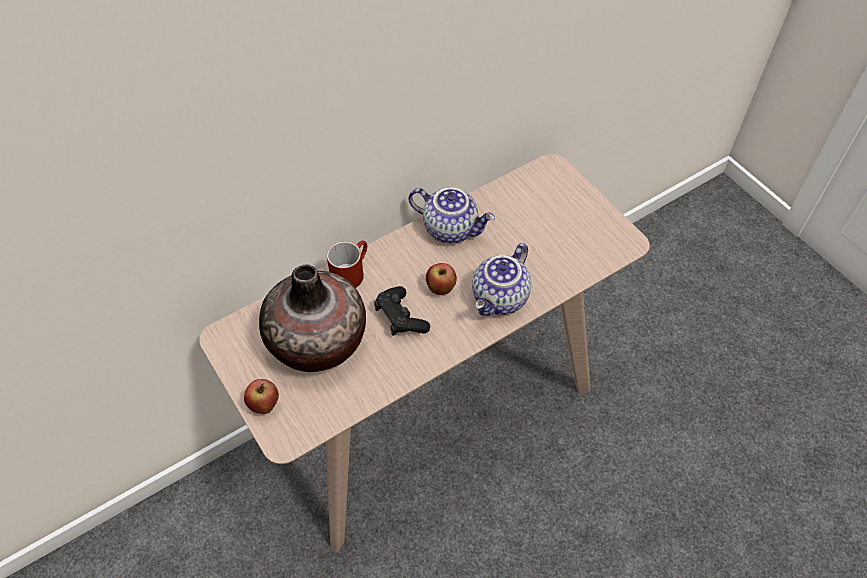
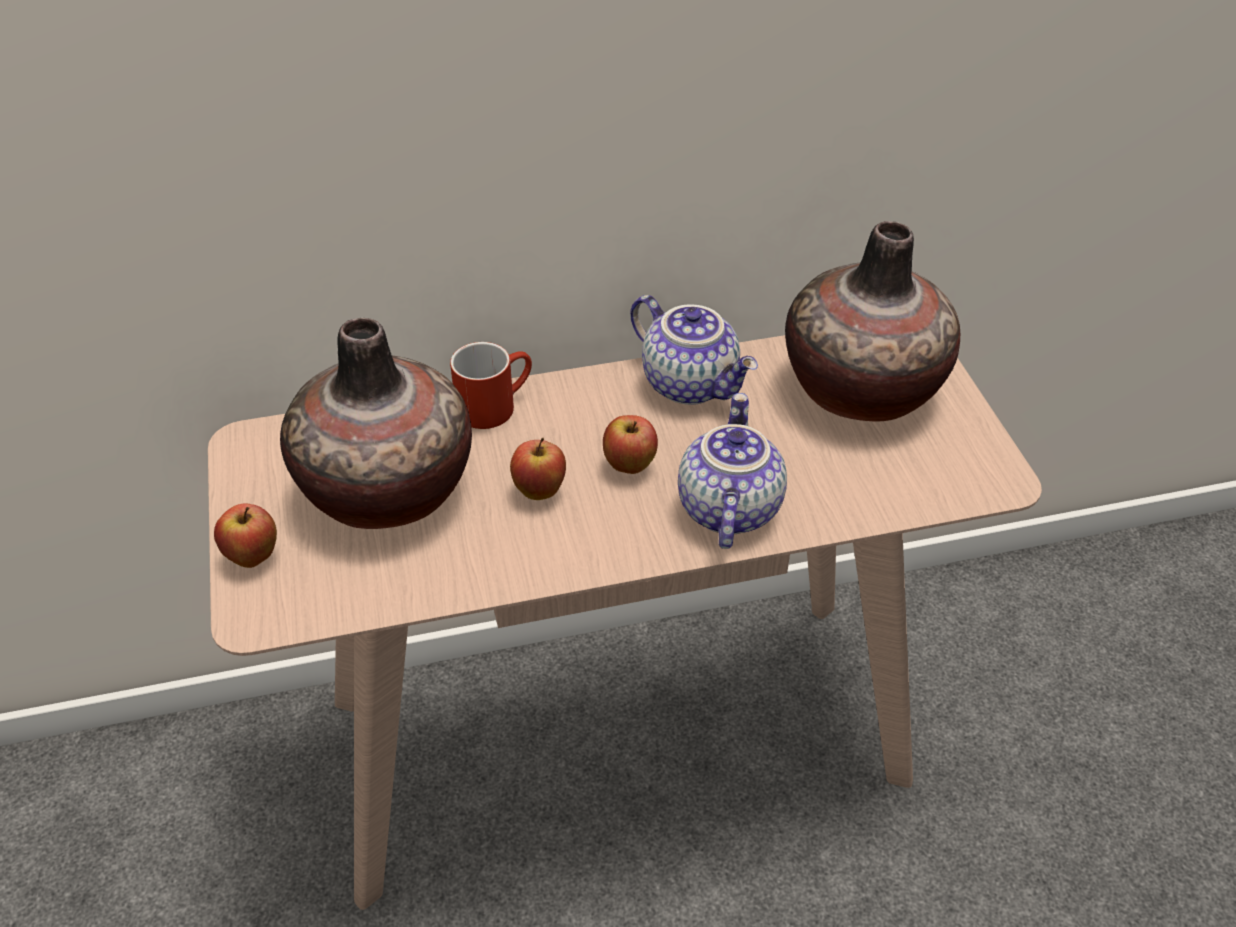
camera: 20 degrees right, 10 degrees down
(400, 318) = (539, 491): black game controller -> apple
(501, 299) = (726, 508): teapot -> teapot turned 135 degrees clockwise
(540, 207) = (861, 390): none -> vase

